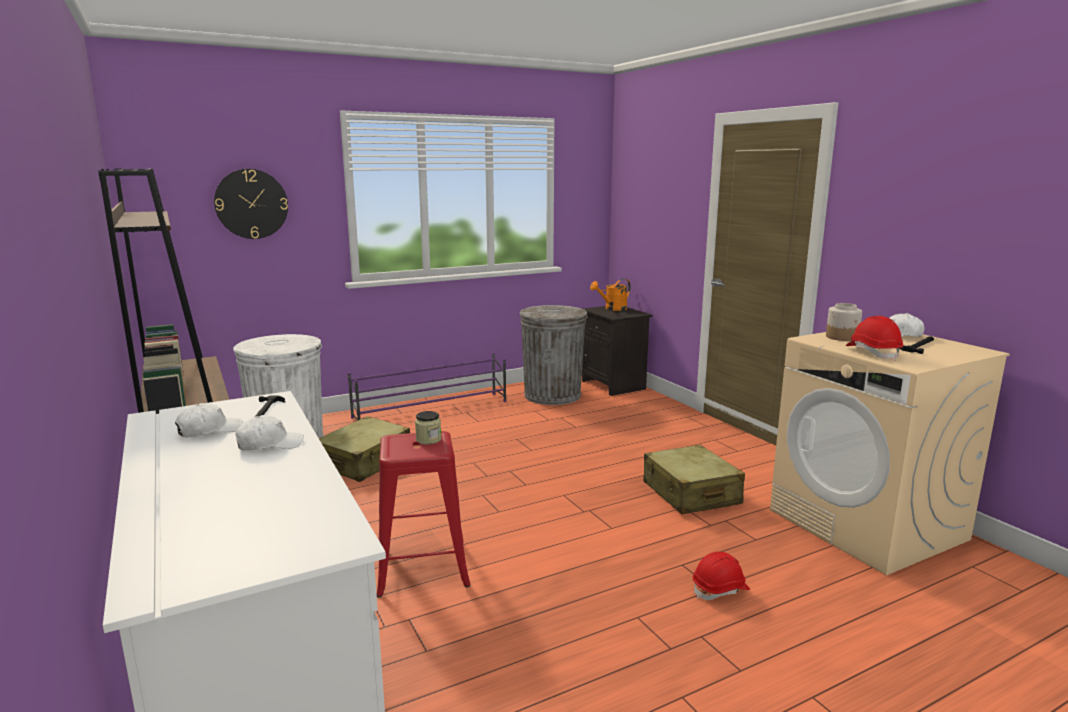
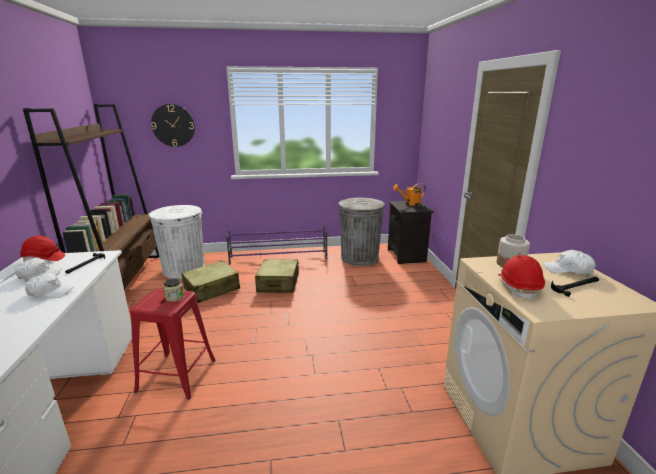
camera: 20 degrees right, 5 degrees up
(691, 493) = (393, 357): beige suitcase -> beige suitcase (278, 283)
(720, 589) = (349, 453): red hard hat -> red hard hat (44, 259)

